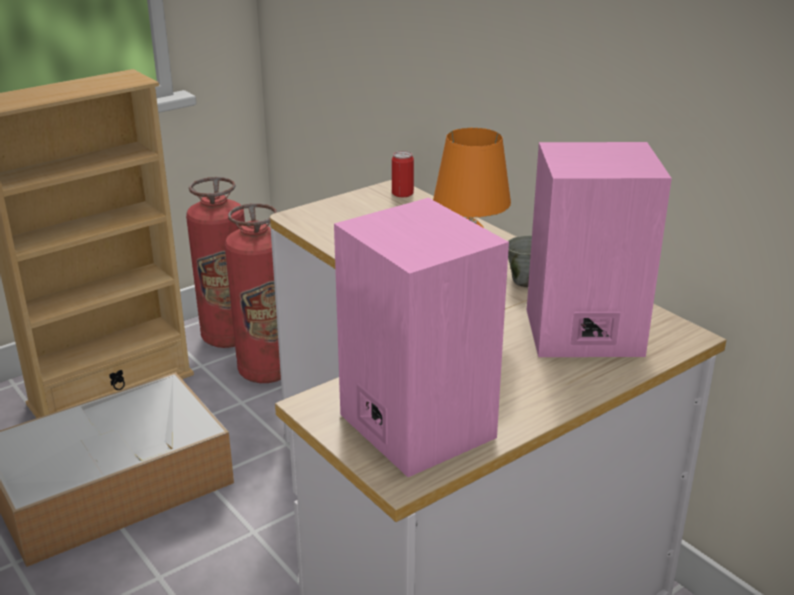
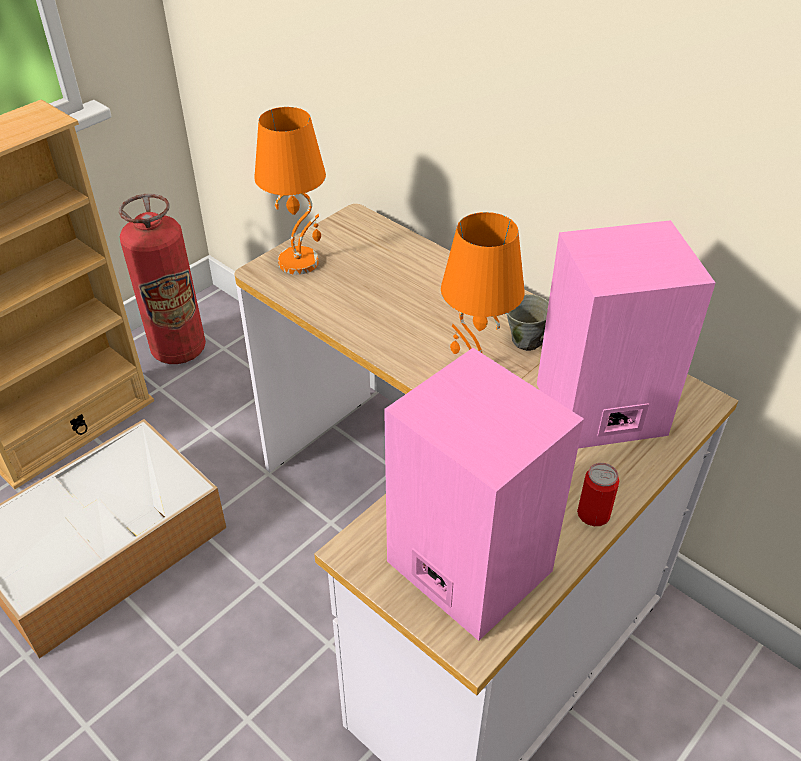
camera: 10 degrees left, 15 degrees up
(266, 371) = (228, 387): fire extinguisher -> none
(331, 213) = (299, 261): none -> orange table lamp
(402, 193) = (367, 224): can -> can (593, 514)

